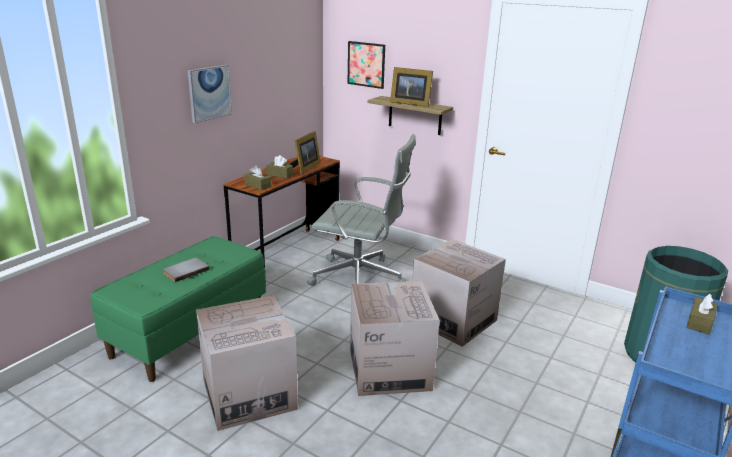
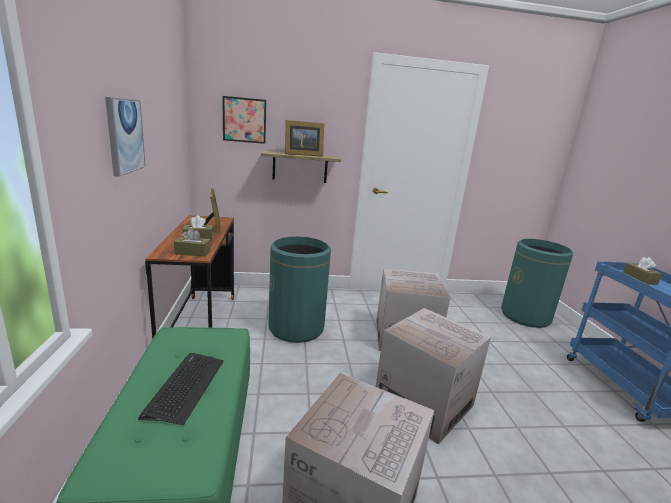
camera: 40 degrees left, 5 degrees down
(185, 271) = (185, 387): grey book -> keyboard
(360, 279) = (296, 328): grey office chair -> green trash can

